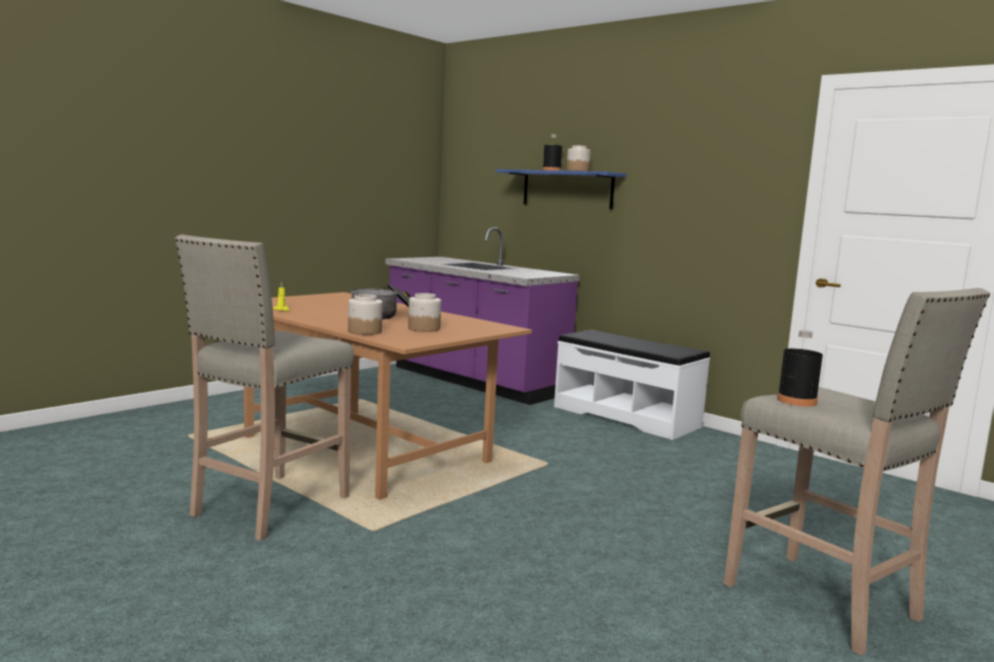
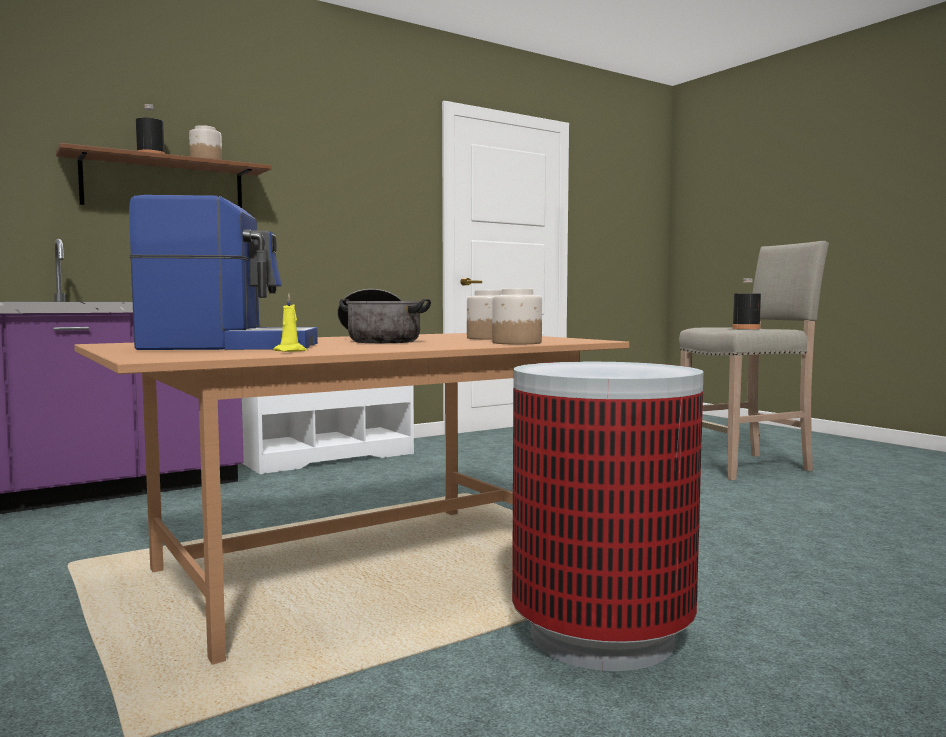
camera: 75 degrees left, 5 degrees down
(268, 507) = (602, 636): beige stool -> trash can
(321, 304) = (230, 346): none -> coffee machine
(567, 189) = (164, 186): blue shelf -> brown shelf

